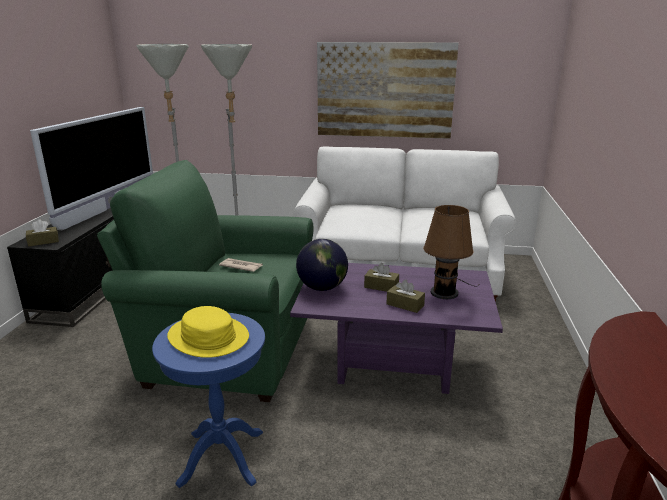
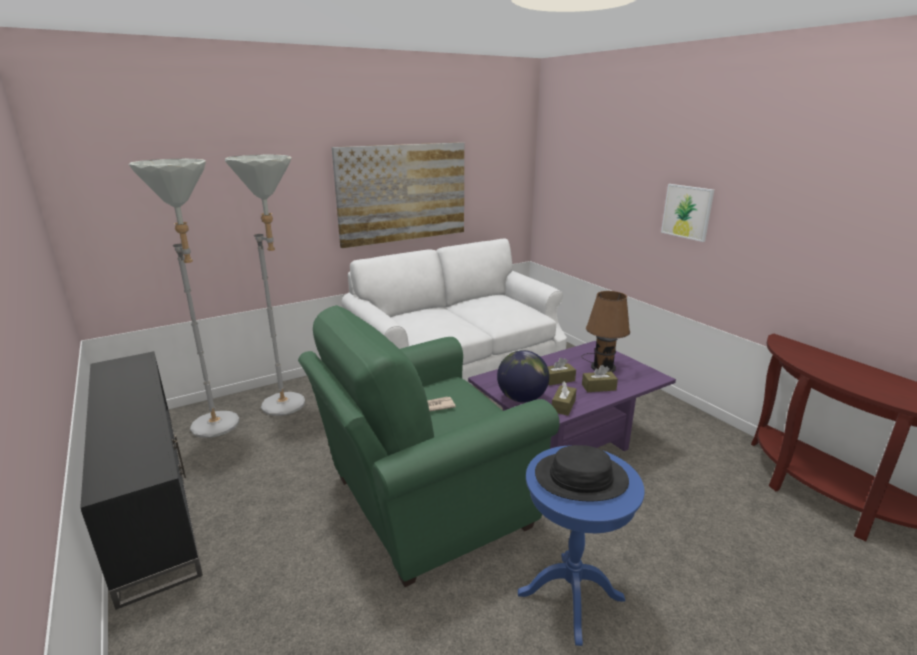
camera: 40 degrees left, 0 degrees up
(43, 241) = (131, 476): brown tissue box -> brown tissue box (563, 406)
(109, 208) = (138, 399): television -> none
(208, 337) = (581, 478): yellow hat -> black hat
(632, 133) = (687, 212): none -> picture

